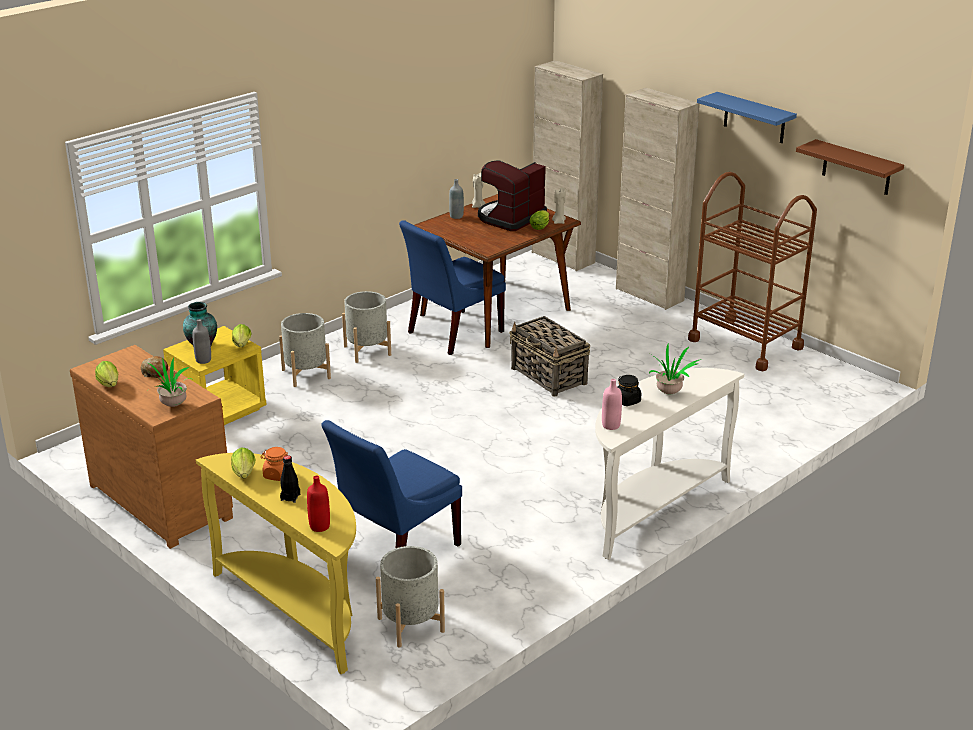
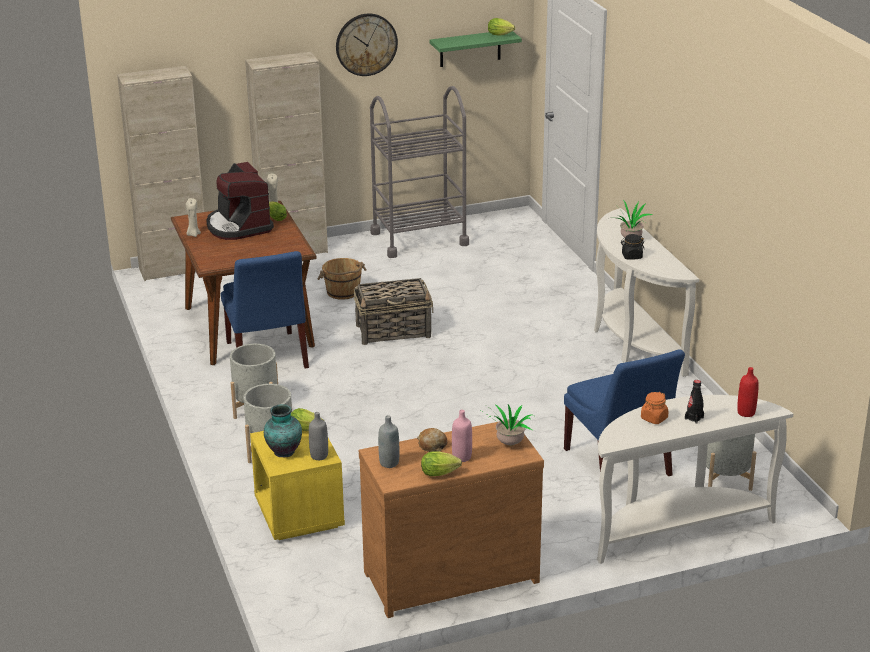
camera: 65 degrees left, 0 degrees up
(244, 475) = (644, 434): lettuce -> lettuce (501, 35)
(297, 610) = (676, 528): yellow console table -> white console table
(456, 216) = (204, 248): grey bottle -> grey bottle (389, 463)
(598, 335) = (343, 292): none -> brown bucket
(611, 425) = (665, 270): pink bottle -> pink bottle (462, 457)
(745, 344) = (419, 238): brown cart -> grey cart
(754, 118) = (366, 44): blue shelf -> wall clock
(856, 168) = (470, 48): brown shelf -> green shelf

